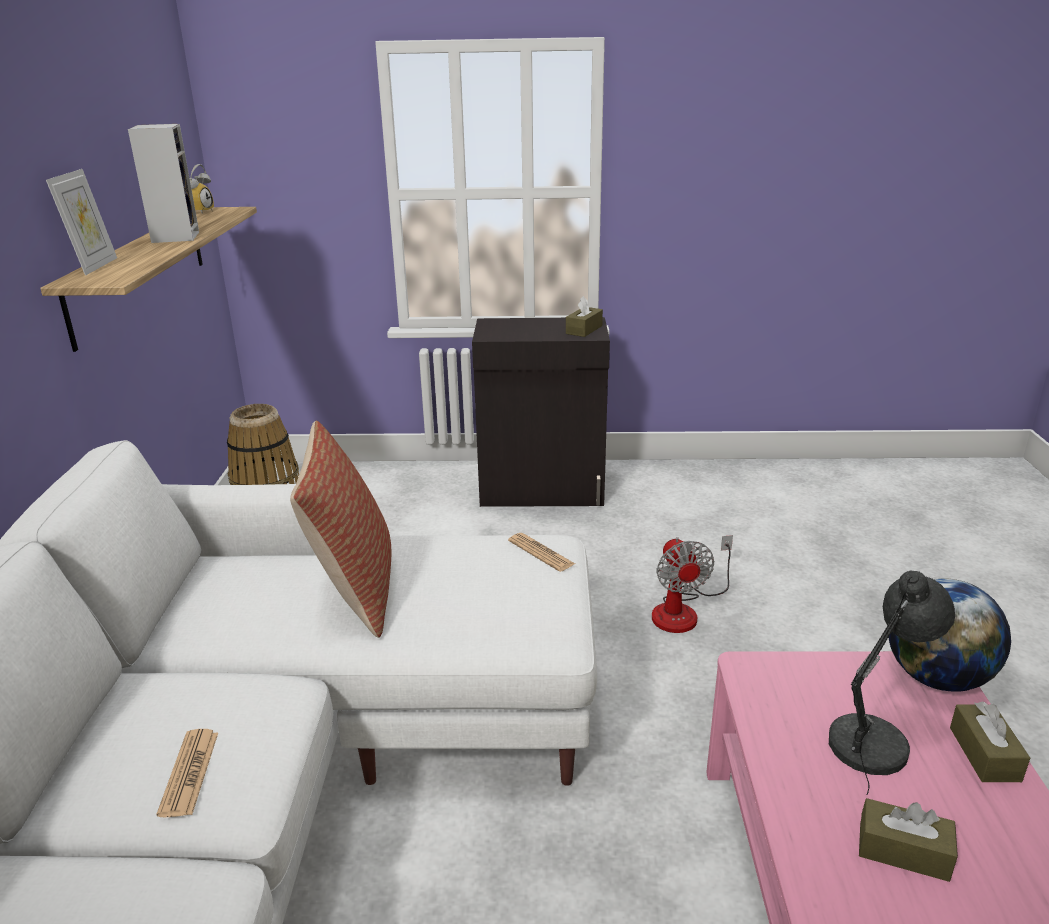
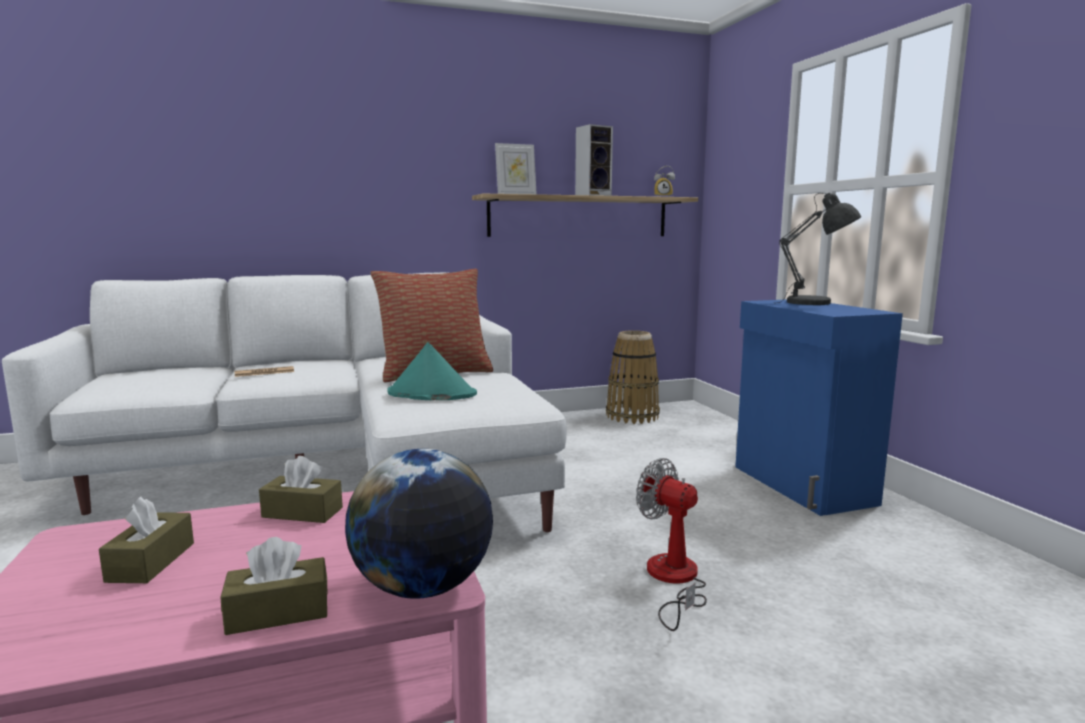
camera: 70 degrees right, 15 degrees down
(477, 603) = (431, 394): none -> turquoise hat
(541, 553) = (512, 400): newspaper -> none
(543, 491) = (801, 485): black cabinet -> blue cabinet
(584, 330) = (843, 311): brown tissue box -> brown tissue box (302, 512)
(684, 610) = (673, 580): fan -> fan turned 75 degrees clockwise
(874, 742) = (303, 550): grey table lamp -> grey table lamp (814, 303)

